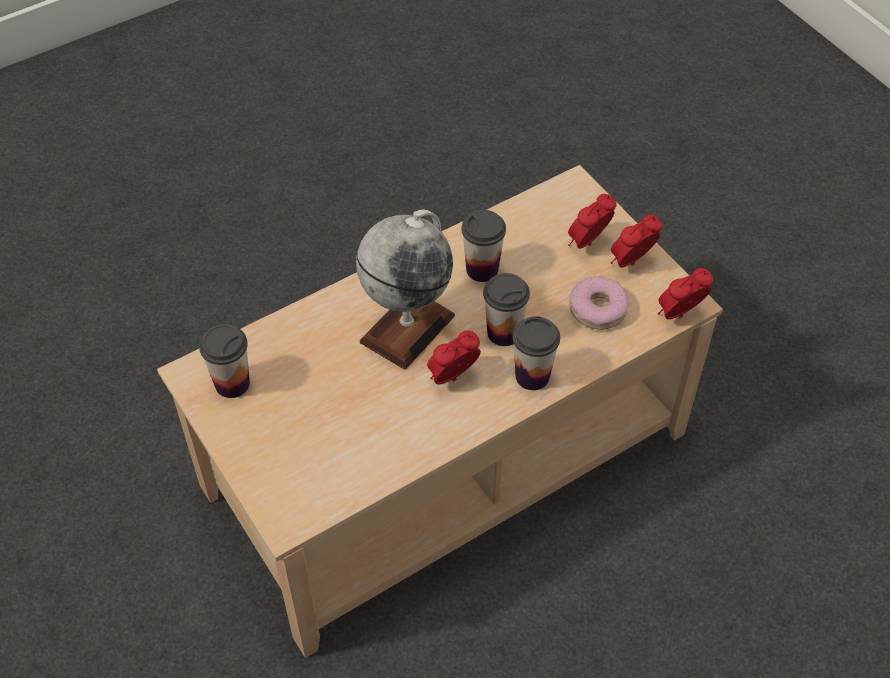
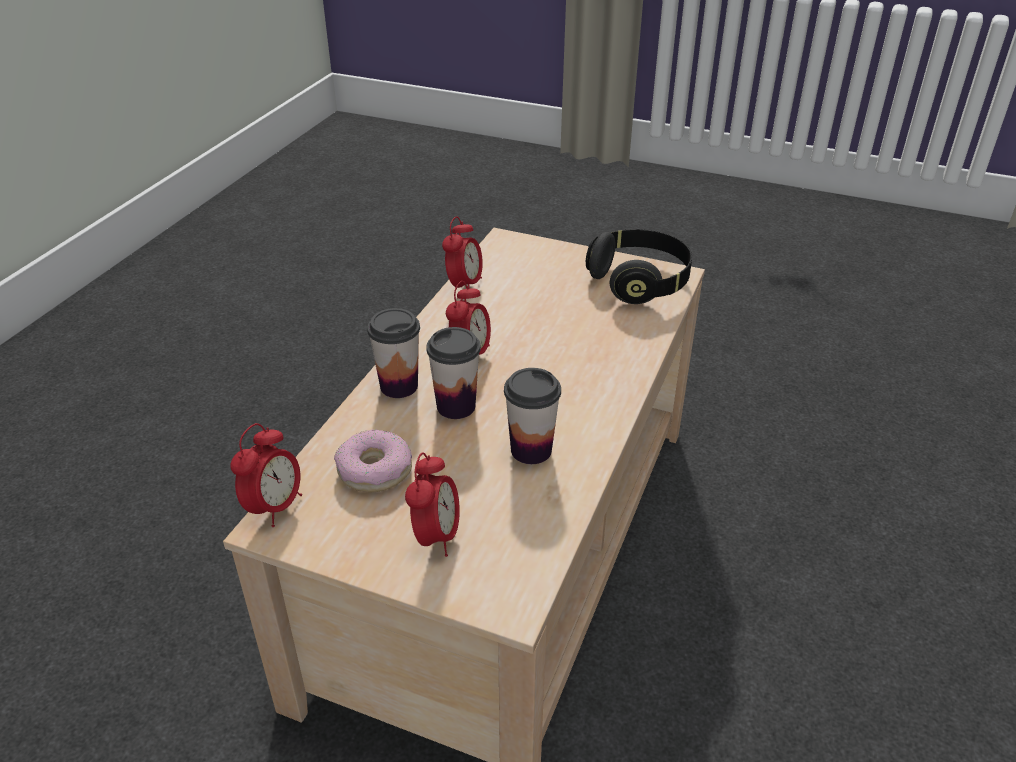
camera: 145 degrees right, 15 degrees down
(232, 383) = (639, 282): cup -> black headphones
(407, 328) = (549, 371): globe -> none
(631, 263) = (367, 539): alarm clock -> alarm clock (464, 286)

